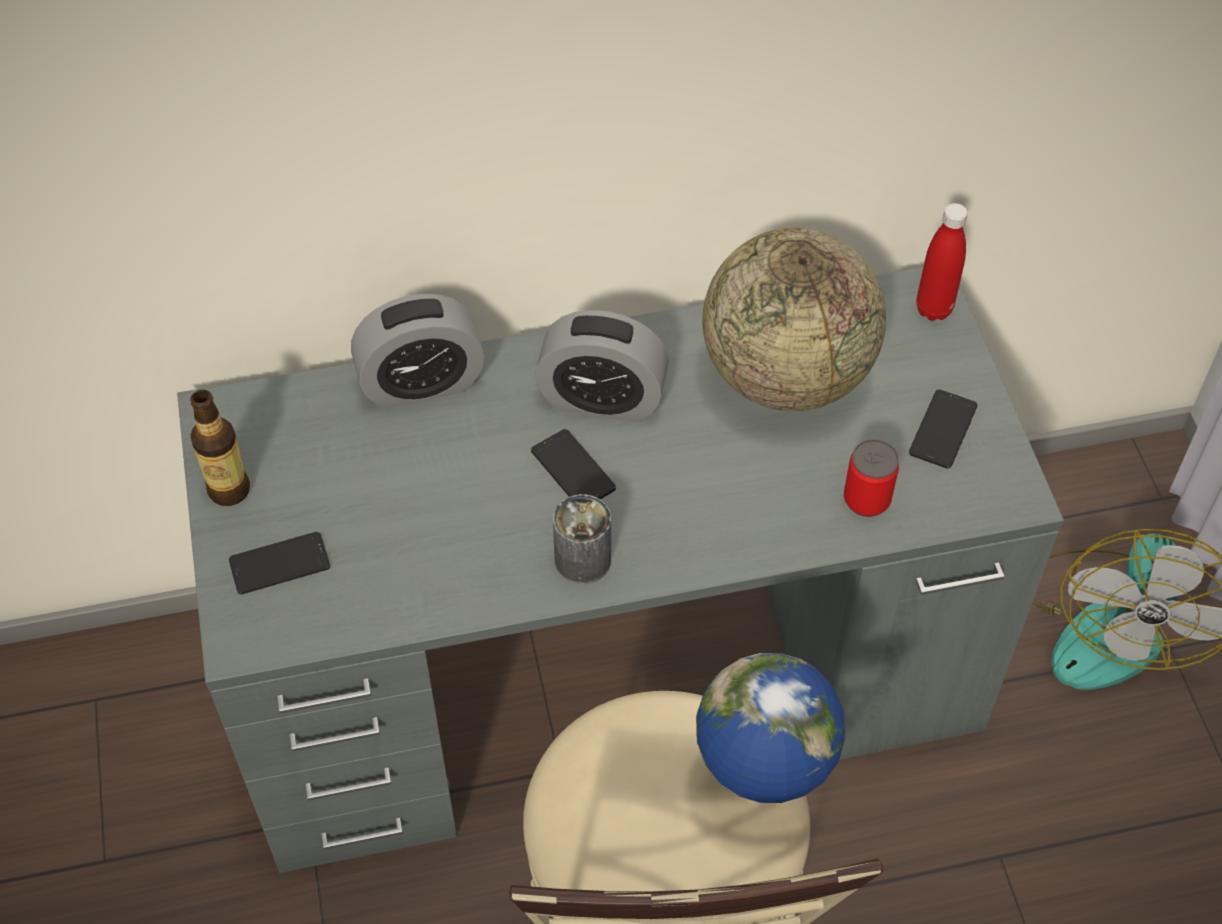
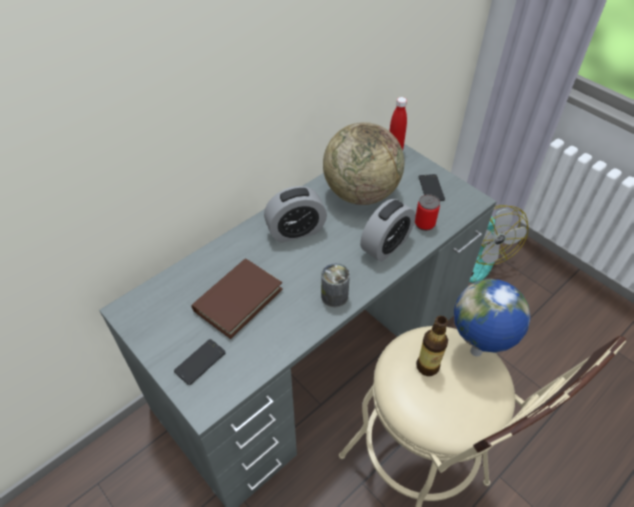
camera: 30 degrees left, 5 degrees down
(229, 490) = (153, 341): bottle -> bottle (427, 366)
(410, 484) = (238, 300): none -> brown book
(421, 383) = (214, 257): alarm clock -> alarm clock (385, 246)
(573, 470) = (304, 263): phone -> none

